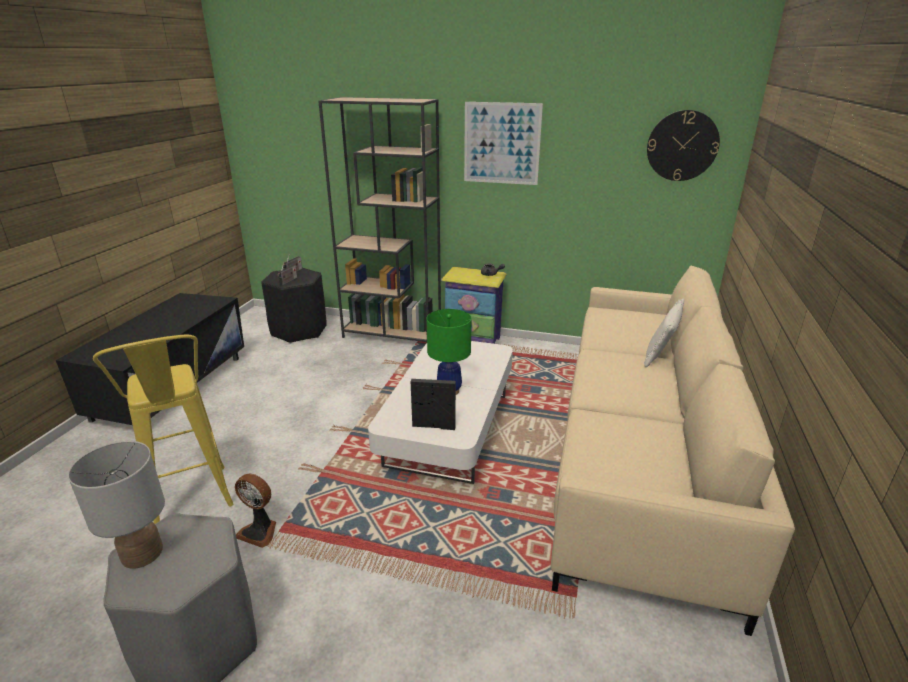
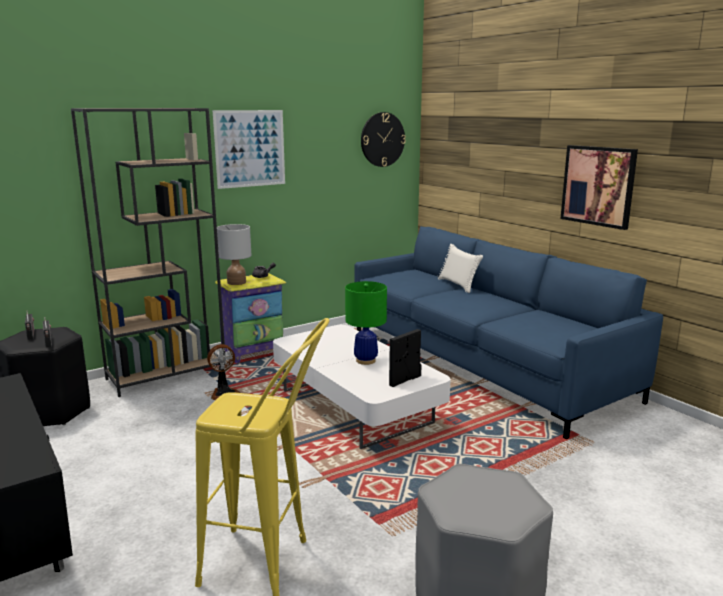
camera: 50 degrees left, 10 degrees down
(141, 554) = (466, 509): grey table lamp -> grey table lamp (236, 282)
(259, 531) = (365, 535): fan -> fan (224, 393)
(640, 457) = (482, 364): beige sofa -> blue sofa
(823, 280) = (598, 186): none -> picture

